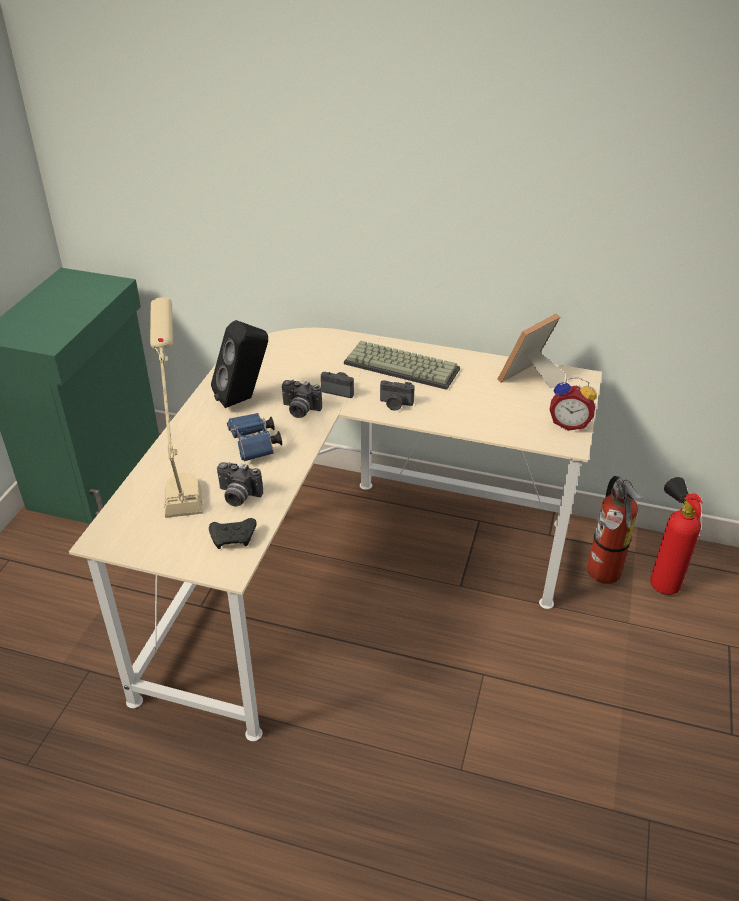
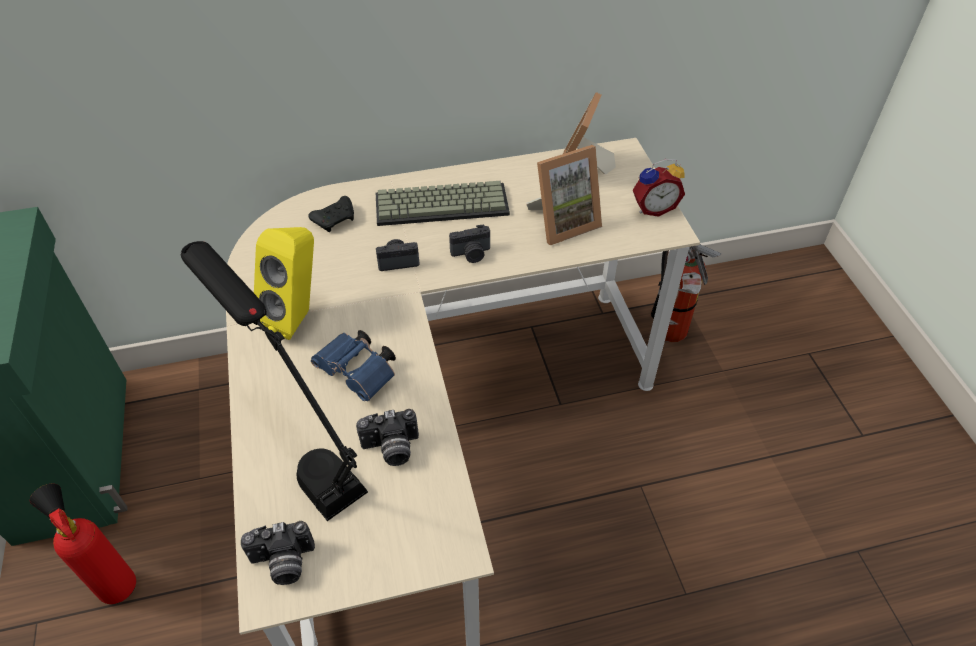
camera: 30 degrees left, 10 degrees up
(182, 474) = (301, 451): beige table lamp -> black table lamp
(234, 538) = (430, 507): black game controller -> black game controller (335, 219)
(244, 399) = (298, 316): black speaker -> yellow speaker
(299, 410) = (374, 305): camera -> camera (283, 564)
(484, 408) = (563, 222): none -> picture frame
(660, 581) = (721, 317): fire extinguisher -> fire extinguisher (114, 581)

